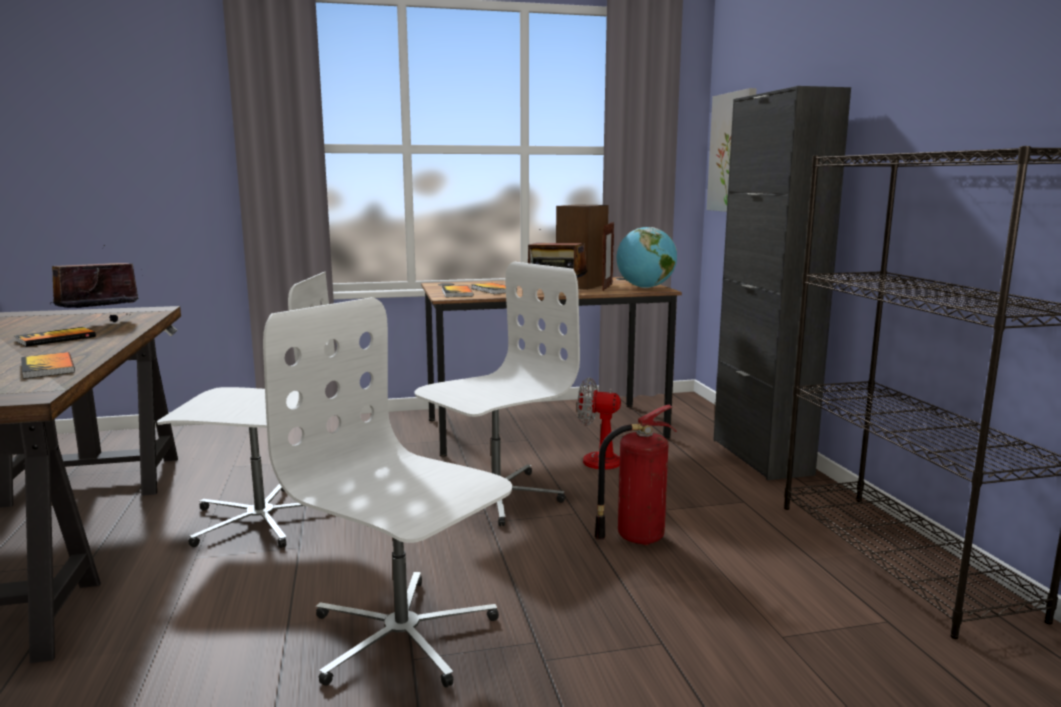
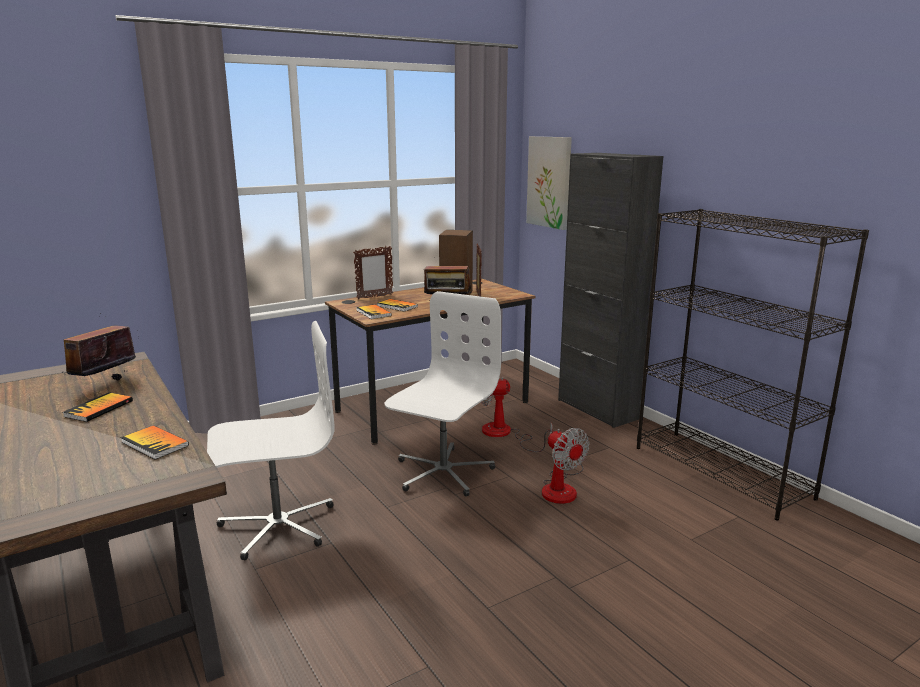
camera: 20 degrees left, 5 degrees up
(401, 636) = (466, 593): white office chair -> none
(481, 282) = (374, 297): none -> picture frame
(636, 537) = (562, 487): fire extinguisher -> fan
(645, 288) = (505, 293): globe -> none

